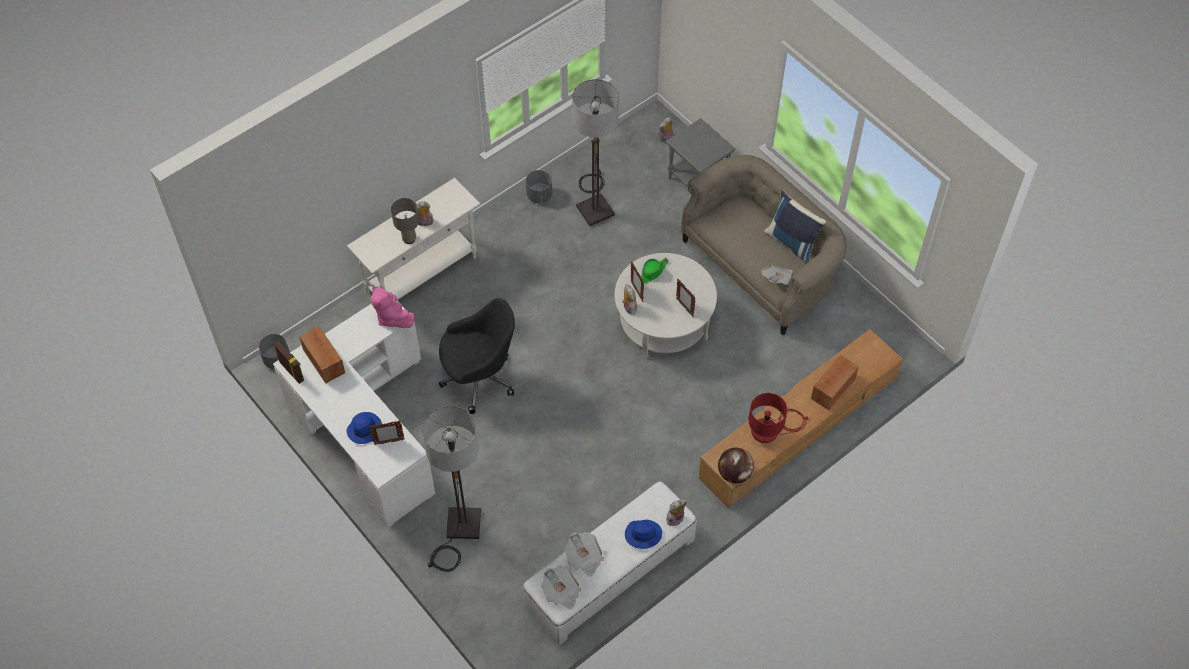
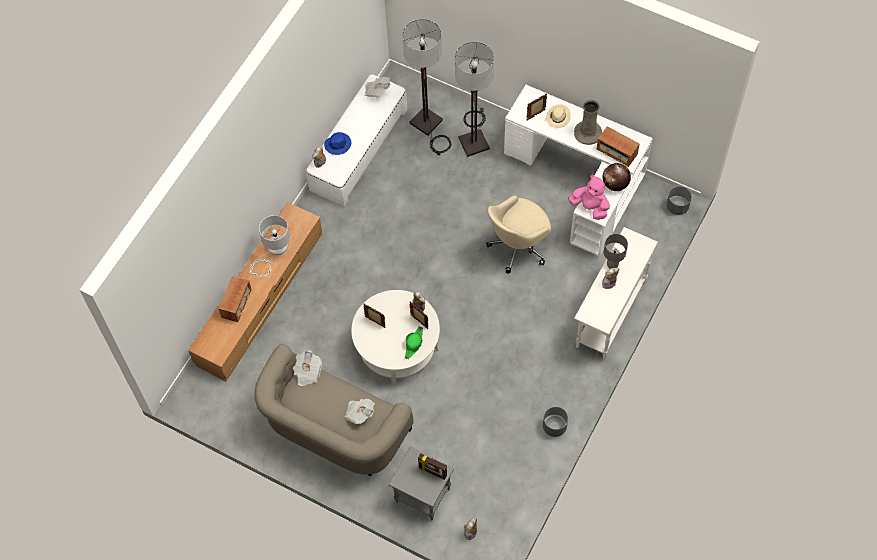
camera: 160 degrees right, 5 degrees up
(292, 371) = (634, 137): picture frame -> picture frame (432, 472)
(342, 396) = (588, 133): none -> beige vase
(365, 428) = (558, 118): blue hat -> beige hat
(479, 379) = (518, 247): black office chair -> beige office chair
(584, 558) = (371, 116): newspaper -> newspaper (360, 413)
(594, 203) = (503, 437): floor lamp -> floor lamp (430, 129)
(734, 473) = (290, 213): globe -> globe (615, 184)
(775, 429) = (271, 256): red table lamp -> white table lamp
(792, 242) = (307, 412): blue pillow -> none

